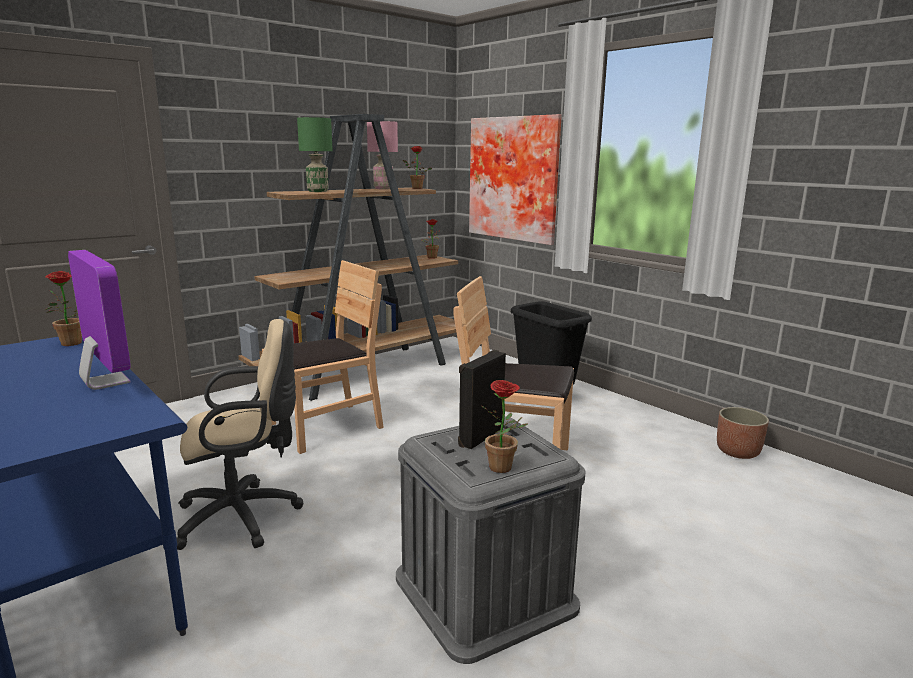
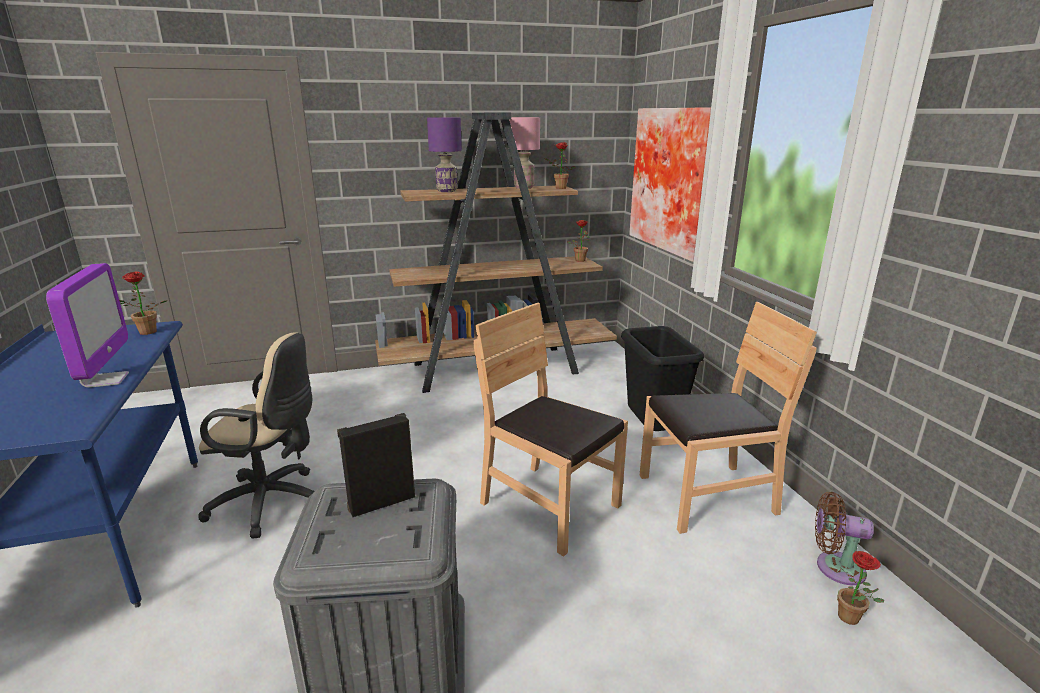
camera: 25 degrees right, 5 degrees up
(318, 191) = (447, 191): green table lamp -> purple table lamp
(326, 427) = (411, 424): brown chair -> brown chair (707, 496)
(504, 469) = (352, 554): potted plant -> potted plant (852, 620)
(738, 452) = (834, 567): planter -> brown fan

